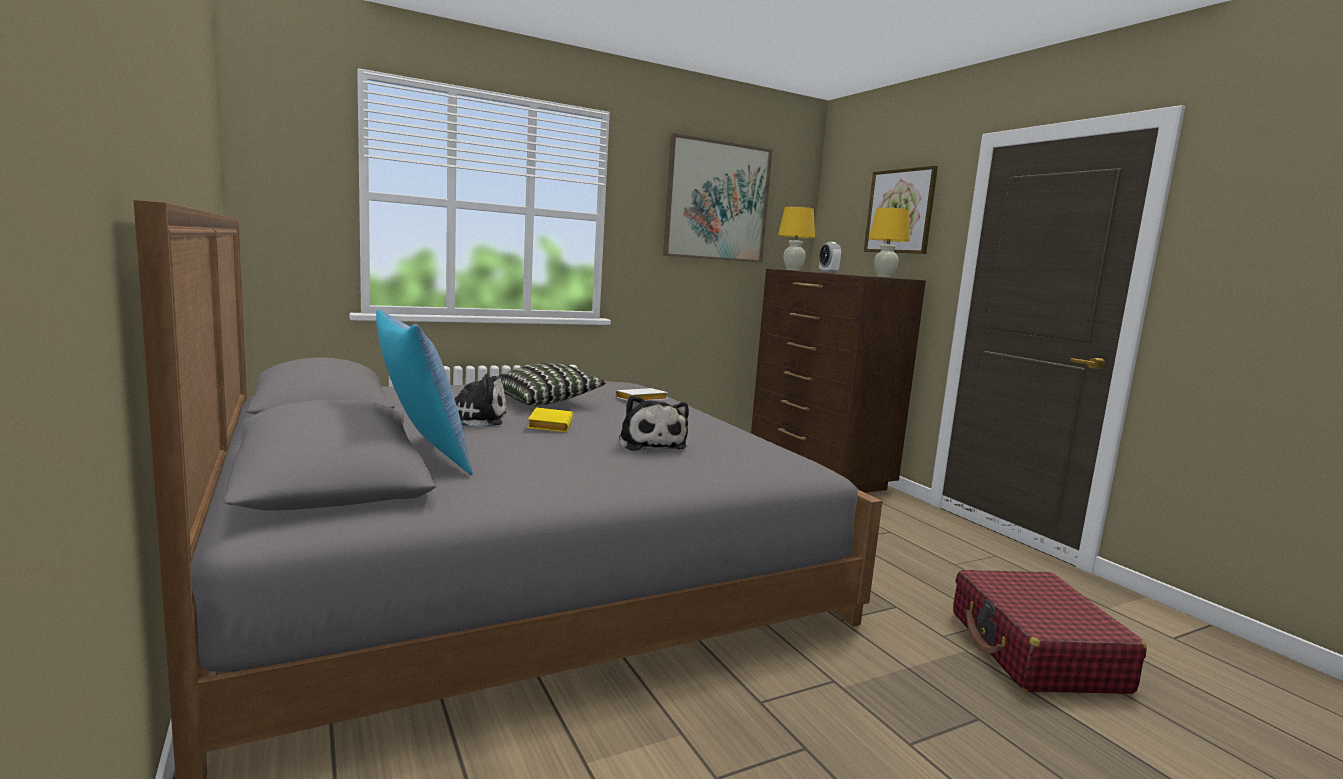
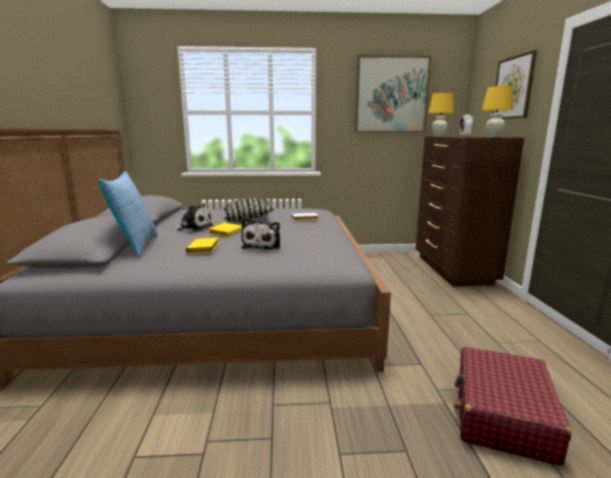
camera: 25 degrees right, 5 degrees up
(565, 455) = (204, 249): none -> yellow book

